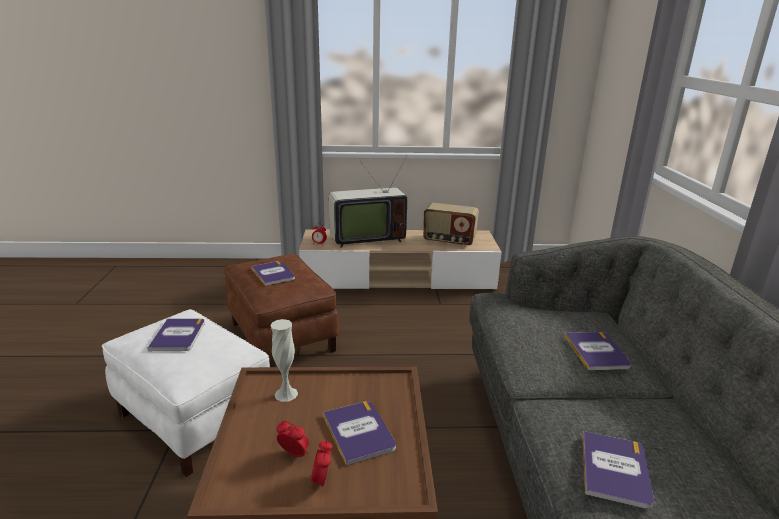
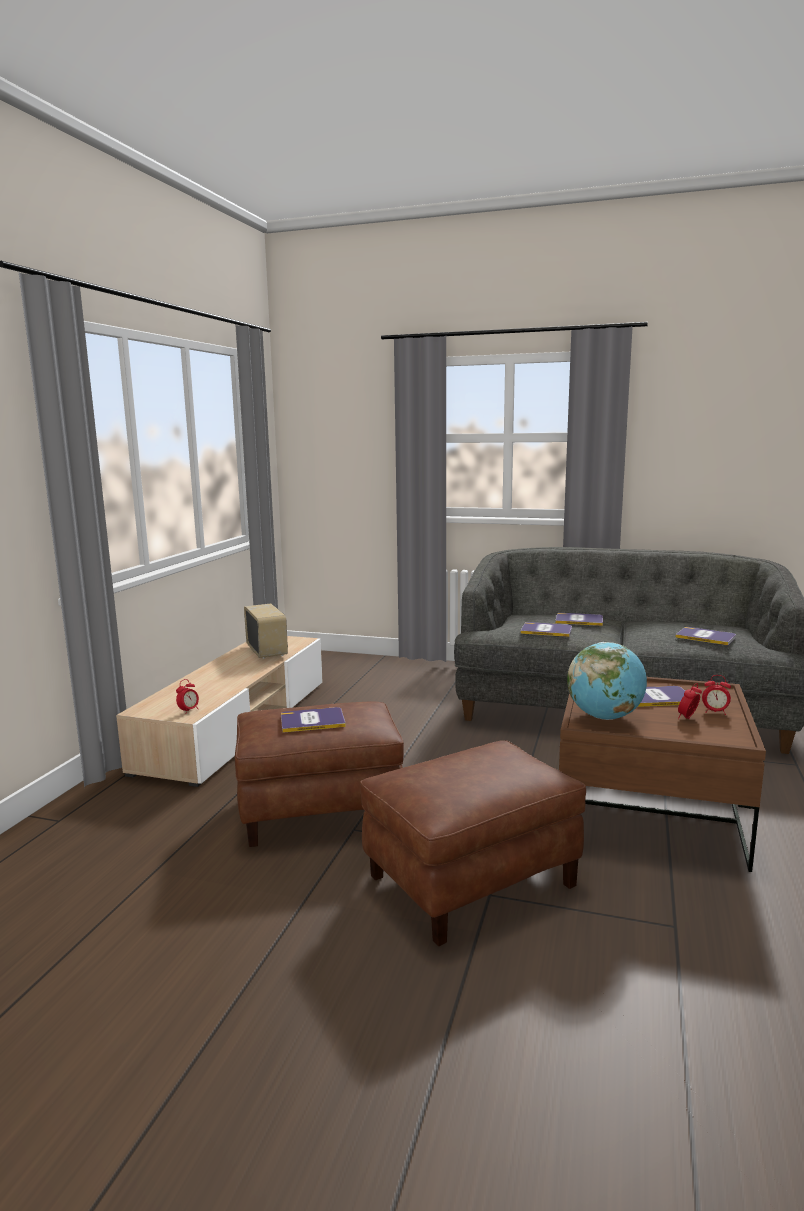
camera: 70 degrees left, 10 degrees down
(178, 335) = (451, 776): book -> book (546, 630)
(195, 418) = (471, 880): white ottoman -> brown ottoman
(286, 394) = (605, 717): white vase -> globe
(365, 238) = (205, 685): television -> none
(449, 241) = (267, 651): radio -> radio turned 60 degrees counterclockwise

